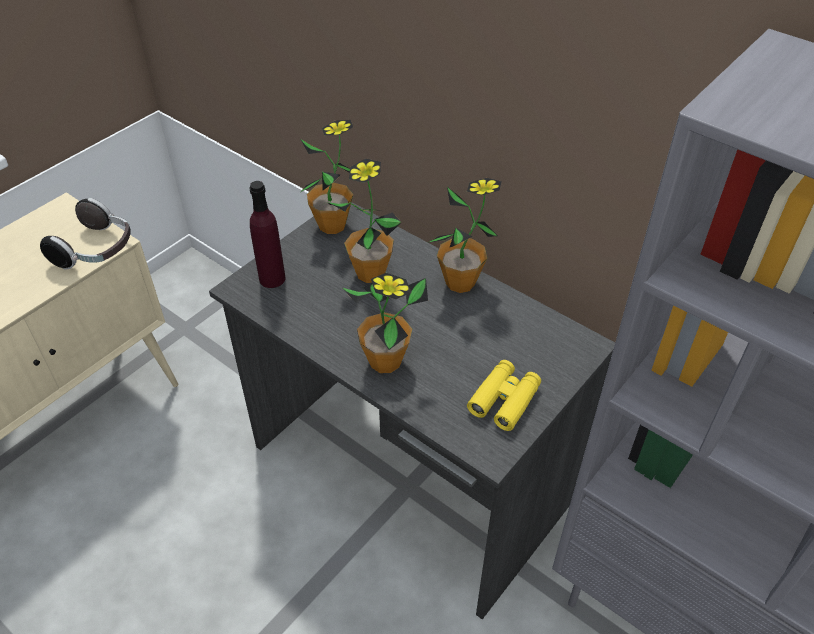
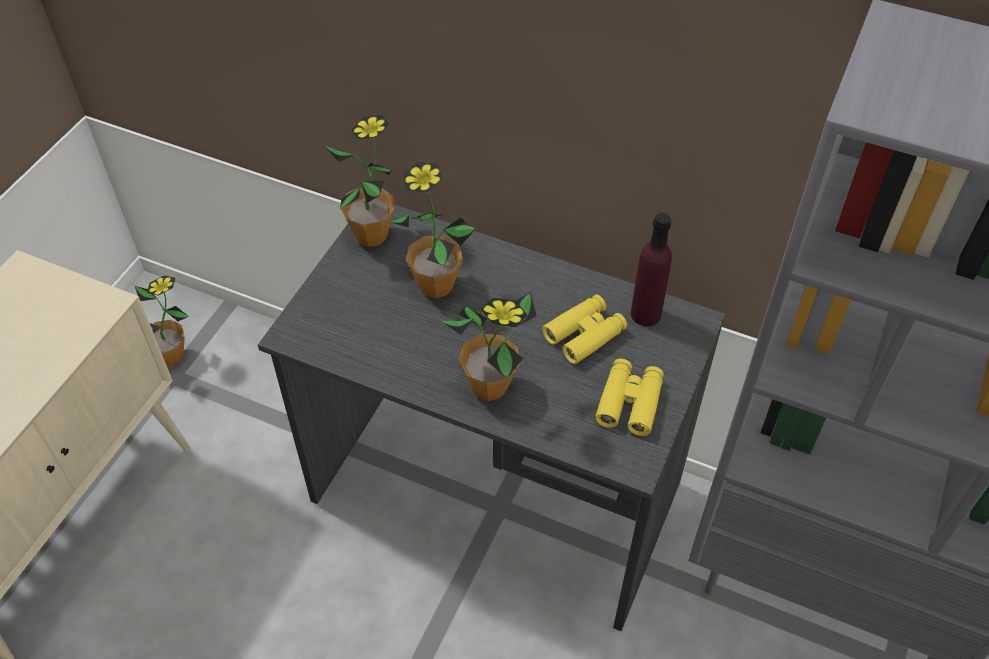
camera: 15 degrees left, 5 degrees up
(96, 251) = (90, 319): headphones -> none
(272, 278) = (326, 315): purple bottle -> purple bottle (645, 314)
(460, 282) = (539, 277): potted plant -> potted plant (171, 357)
(483, 336) = (584, 334): none -> yellow binoculars

